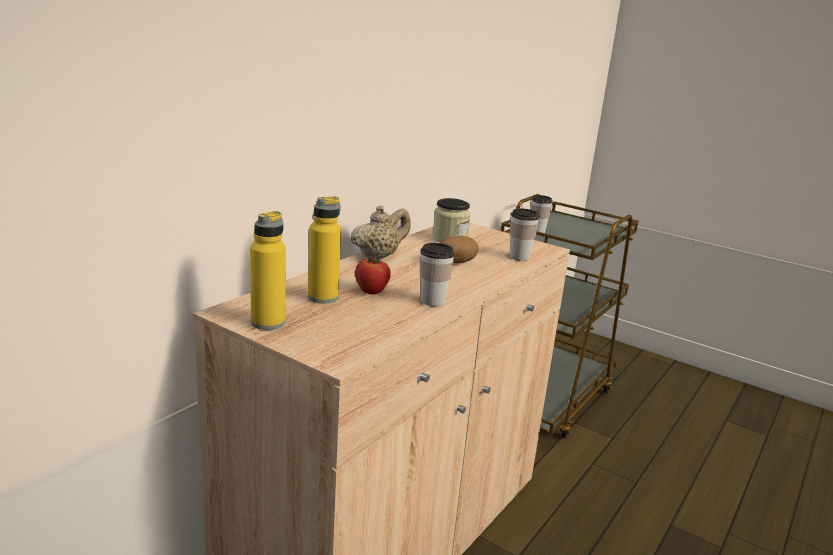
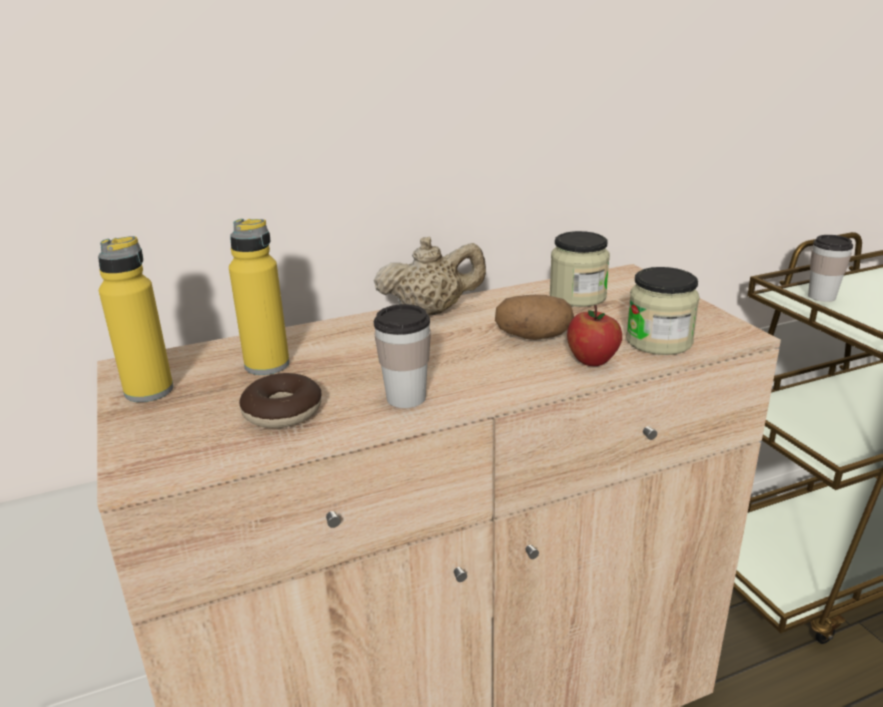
camera: 35 degrees right, 5 degrees up
(371, 291) = (342, 366): apple -> apple (592, 361)
(374, 319) = (282, 412): none -> donut
(519, 257) = (659, 341): cup -> jar

